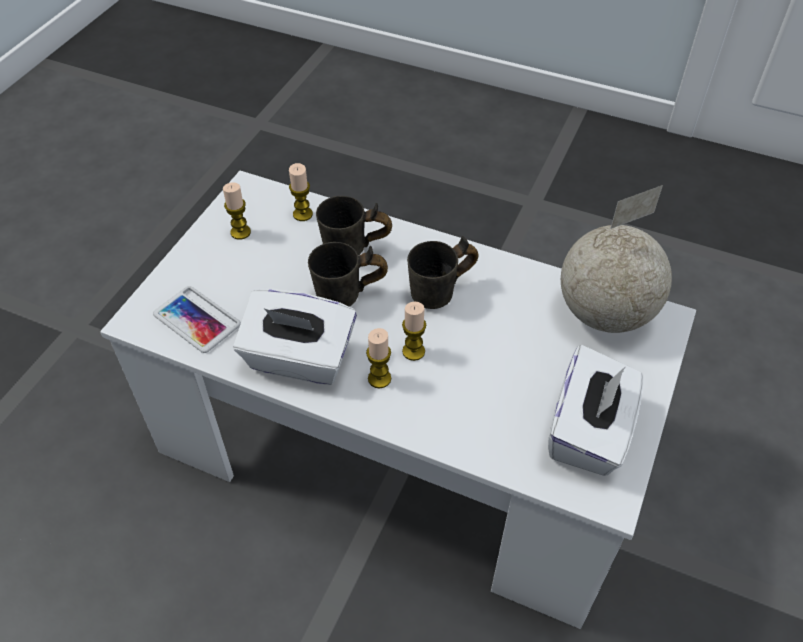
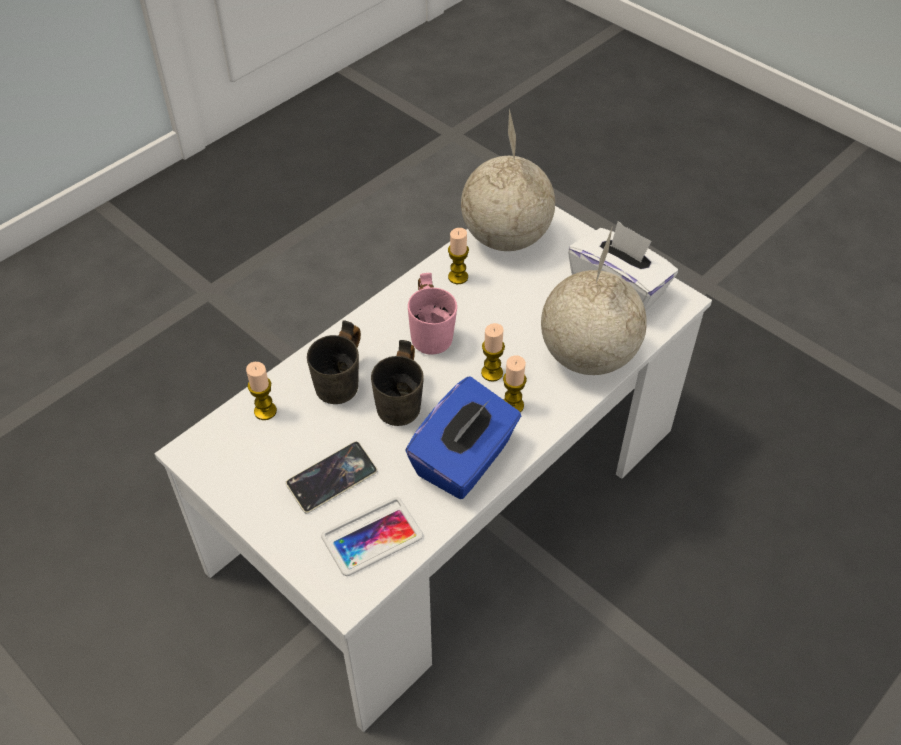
camera: 70 degrees left, 0 degrees up
(240, 232) = (261, 472): candle -> candle (458, 277)
(246, 277) = (332, 480): none -> phone
(299, 359) = (464, 460): white tissue box -> blue tissue box
(443, 295) = (435, 333): grey mug -> pink mug
(473, 425) = (586, 357): none -> globe

